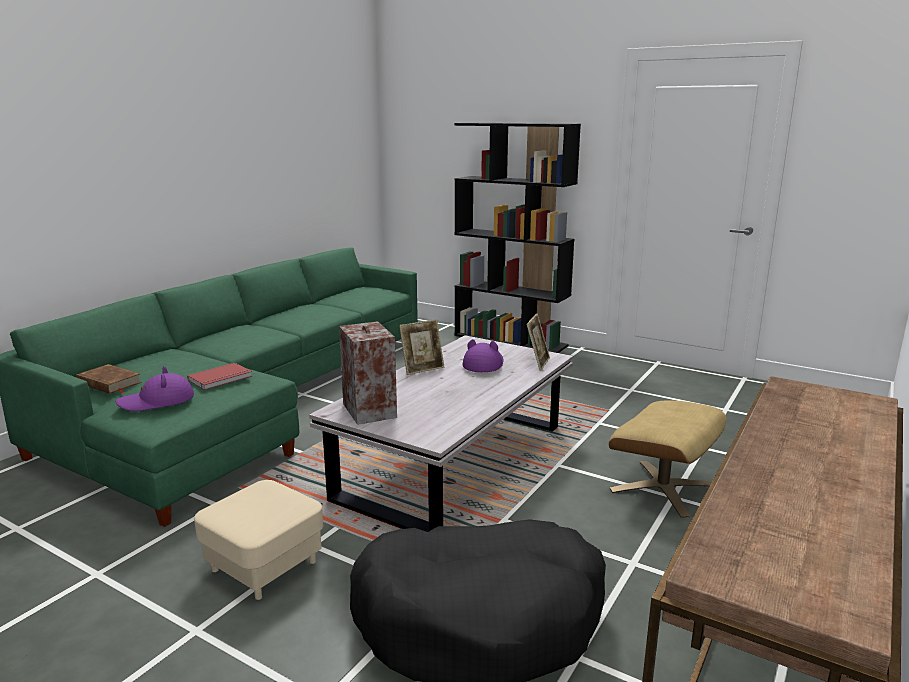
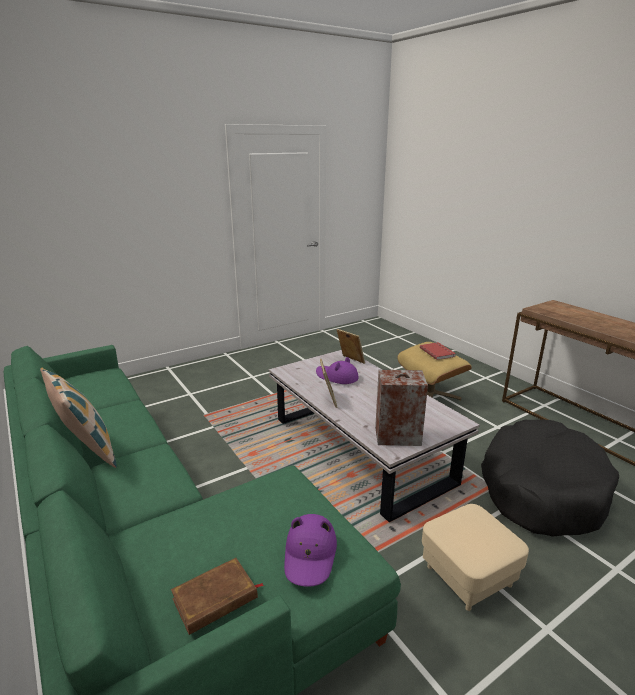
camera: 65 degrees left, 5 degrees up
(221, 378) = (274, 502): red book -> red book (438, 352)
(265, 317) = (87, 452): none -> pillow
(511, 340) = (177, 371): black bookcase -> none

